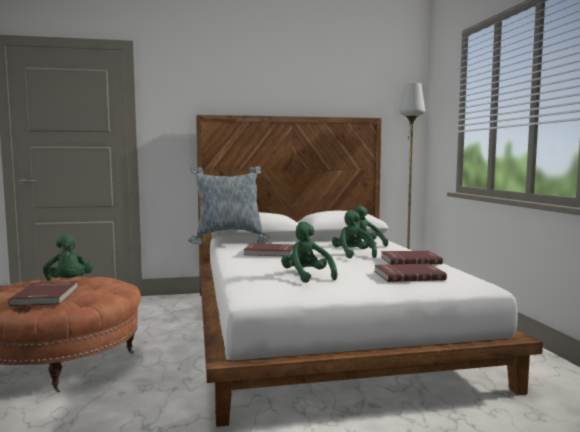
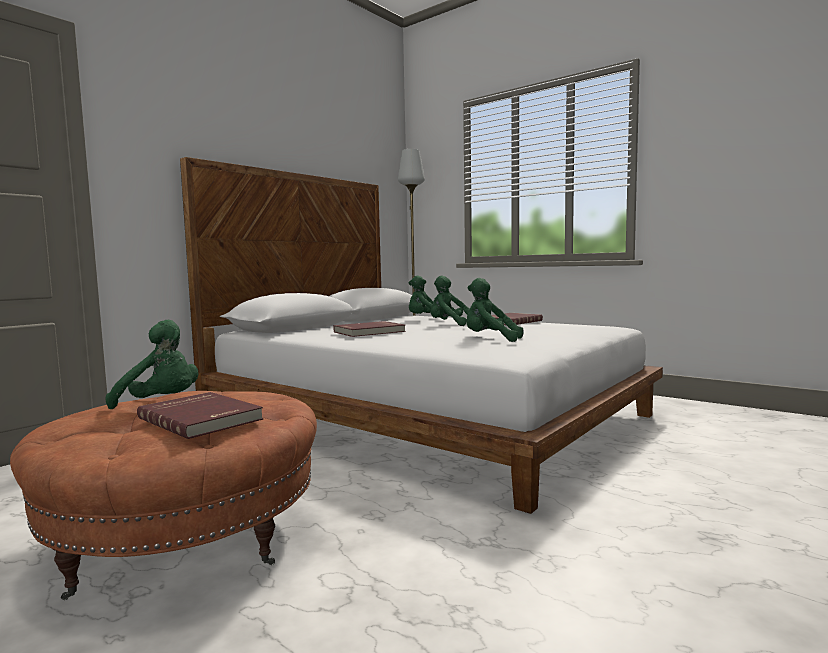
camera: 40 degrees left, 0 degrees up
(228, 244) = (280, 333): pillow -> none
(408, 275) = (553, 328): red book -> none

